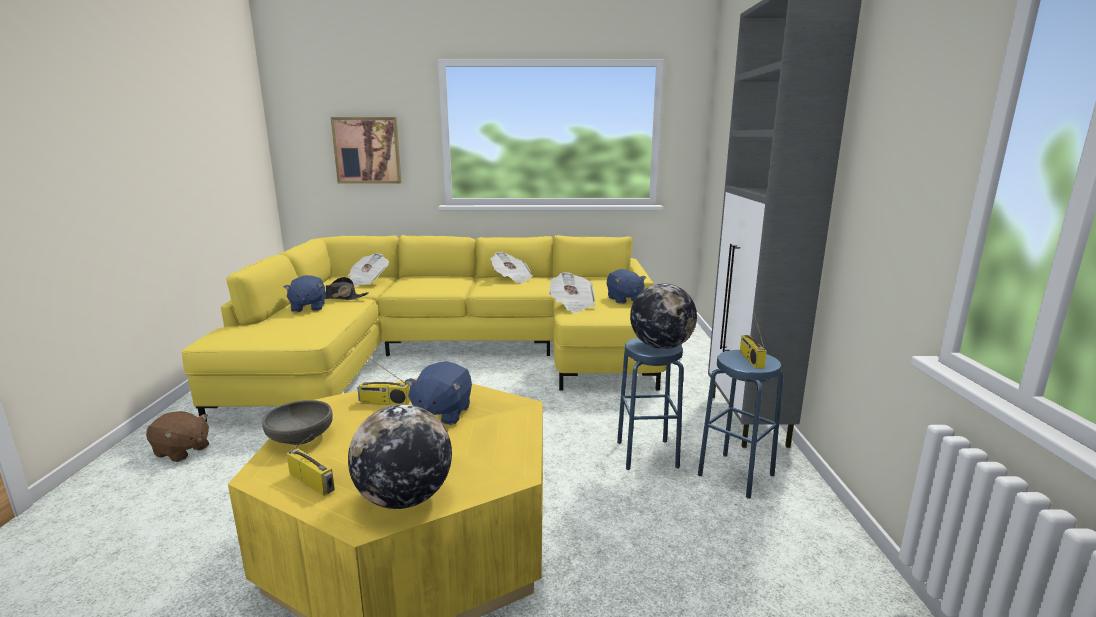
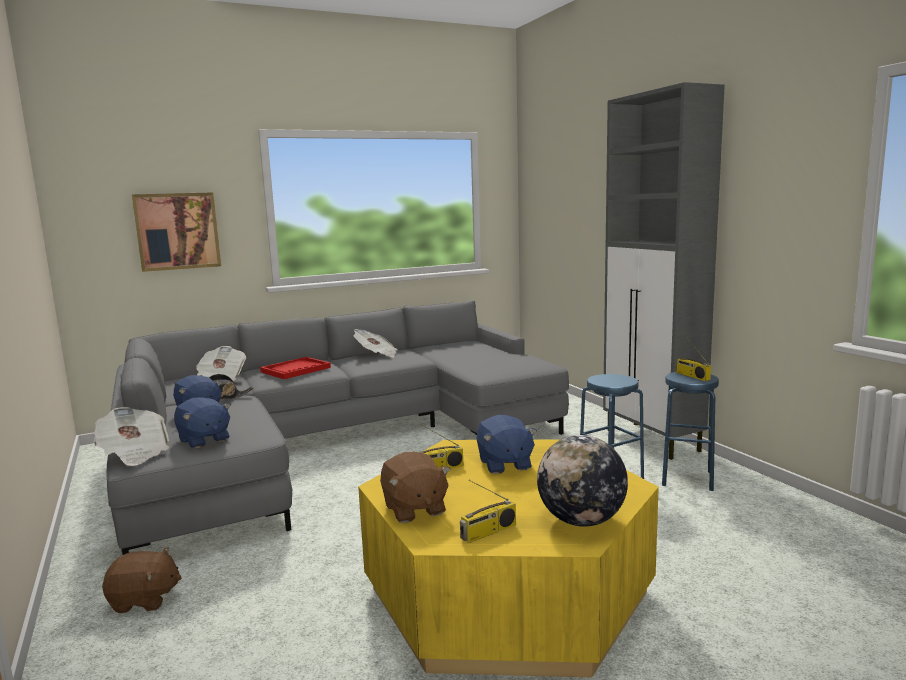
camera: 25 degrees left, 5 degrees down
(301, 437) = (414, 509): grey bowl -> brown plush toy
(313, 482) = (488, 532): radio -> radio turned 135 degrees clockwise
(429, 282) = (295, 370): none -> red tray
(453, 353) = (334, 443): yellow sofa -> grey sofa
(572, 305) = (470, 368): newspaper -> newspaper (134, 453)
(624, 299) = (506, 357): blue plush toy -> blue plush toy (204, 440)
(661, 347) = (619, 380): globe -> none

